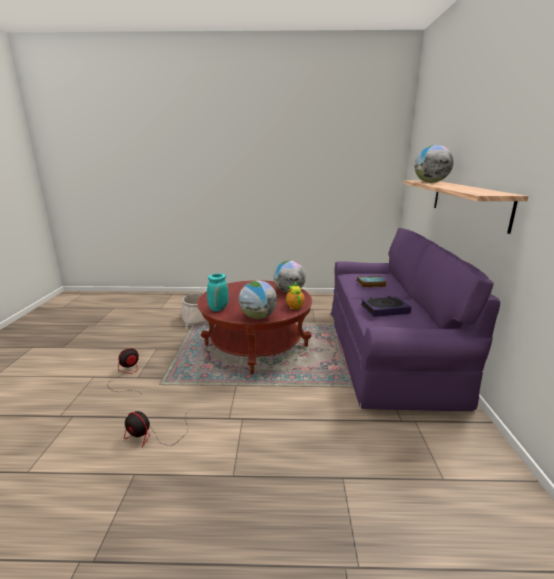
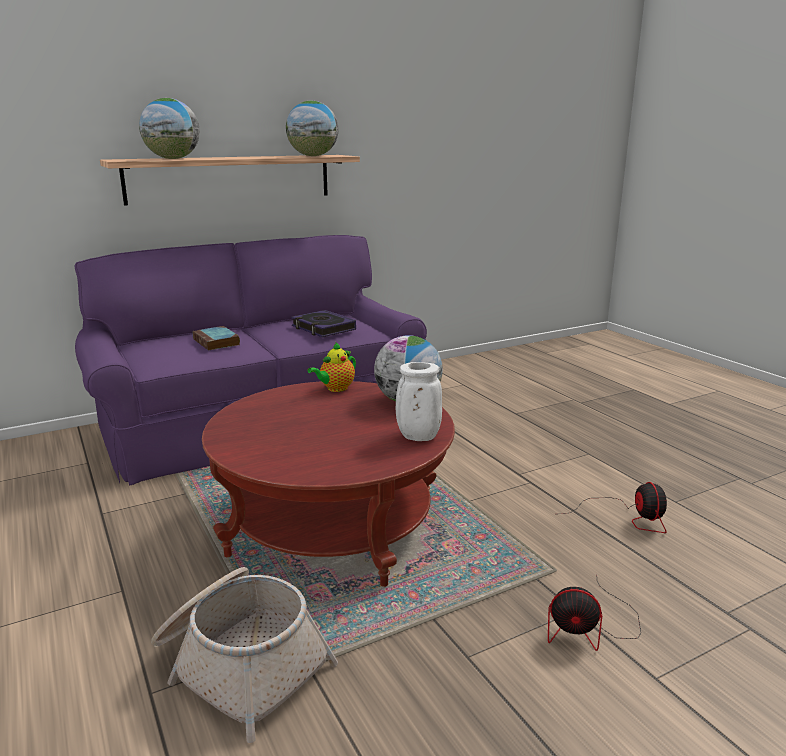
camera: 120 degrees left, 0 degrees up
(218, 309) = (417, 437): turquoise vase -> white vase
(289, 291) = (265, 406): globe -> globe (313, 156)

